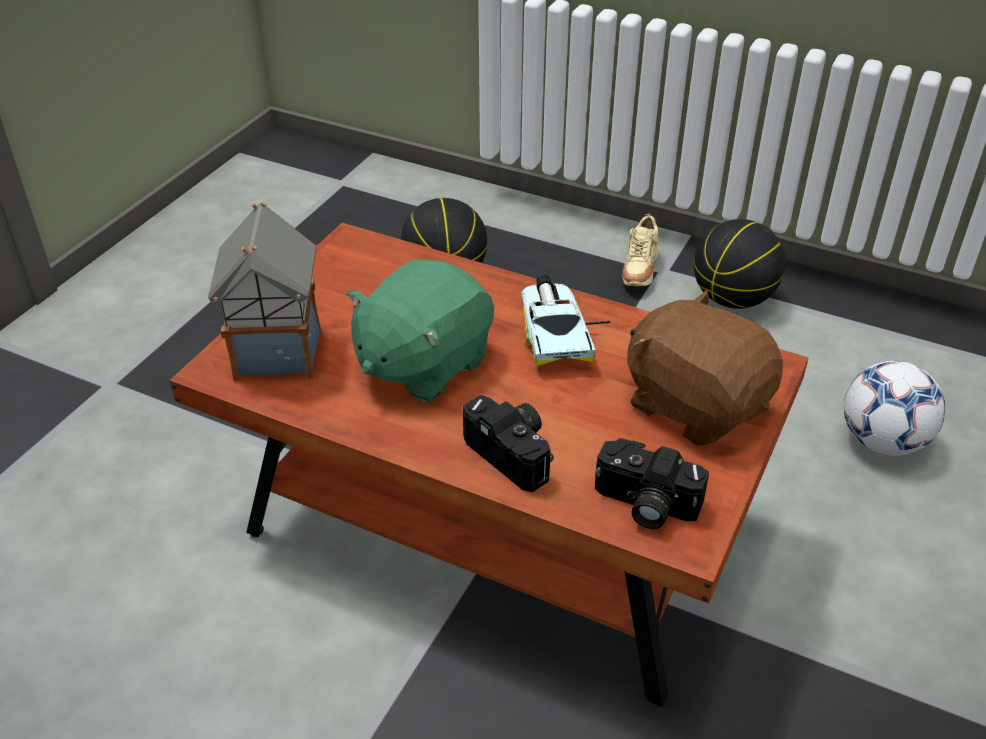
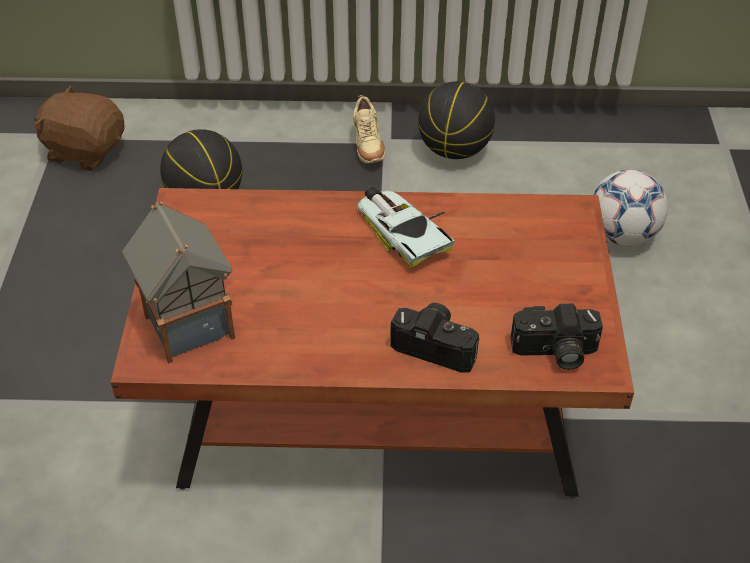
camera: 25 degrees left, 5 degrees up
(422, 364) = (317, 295): green plush toy -> none
(695, 405) = (543, 260): brown plush toy -> brown plush toy (85, 150)

